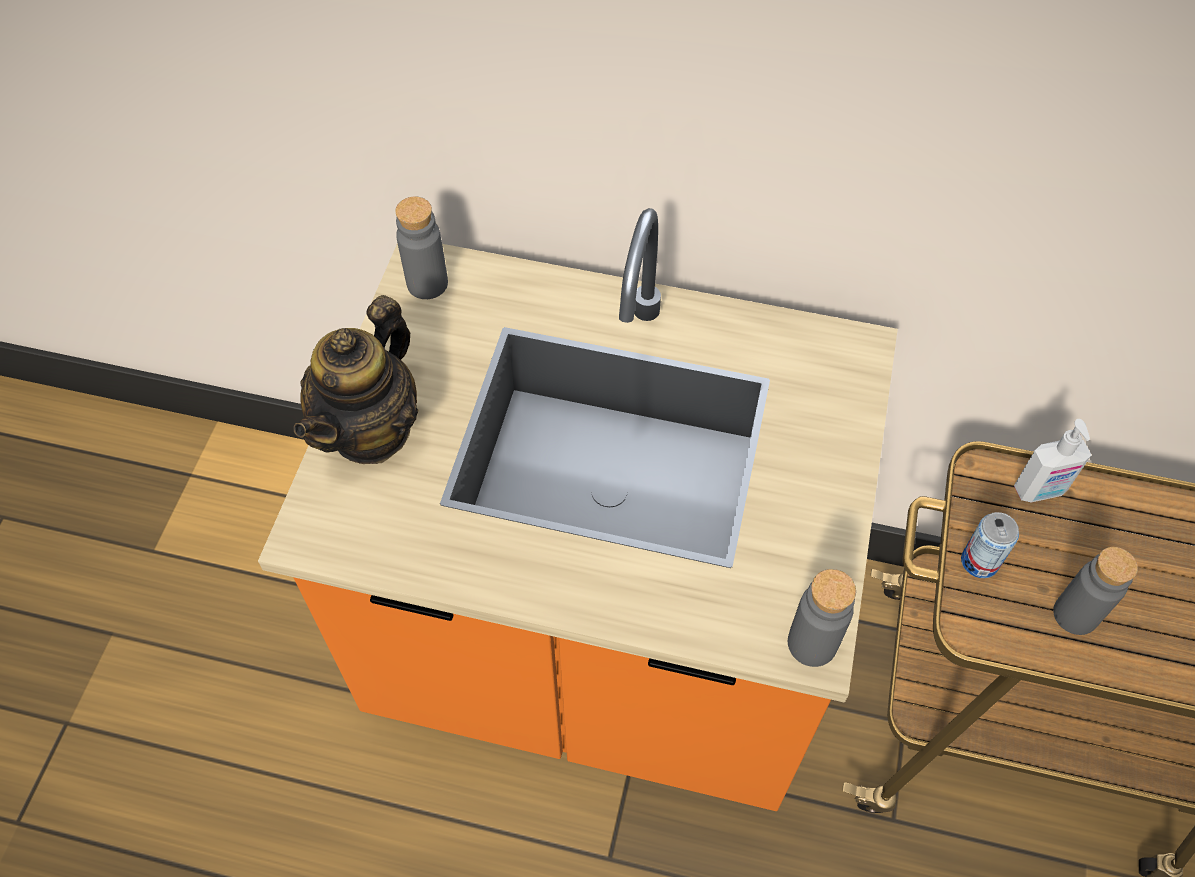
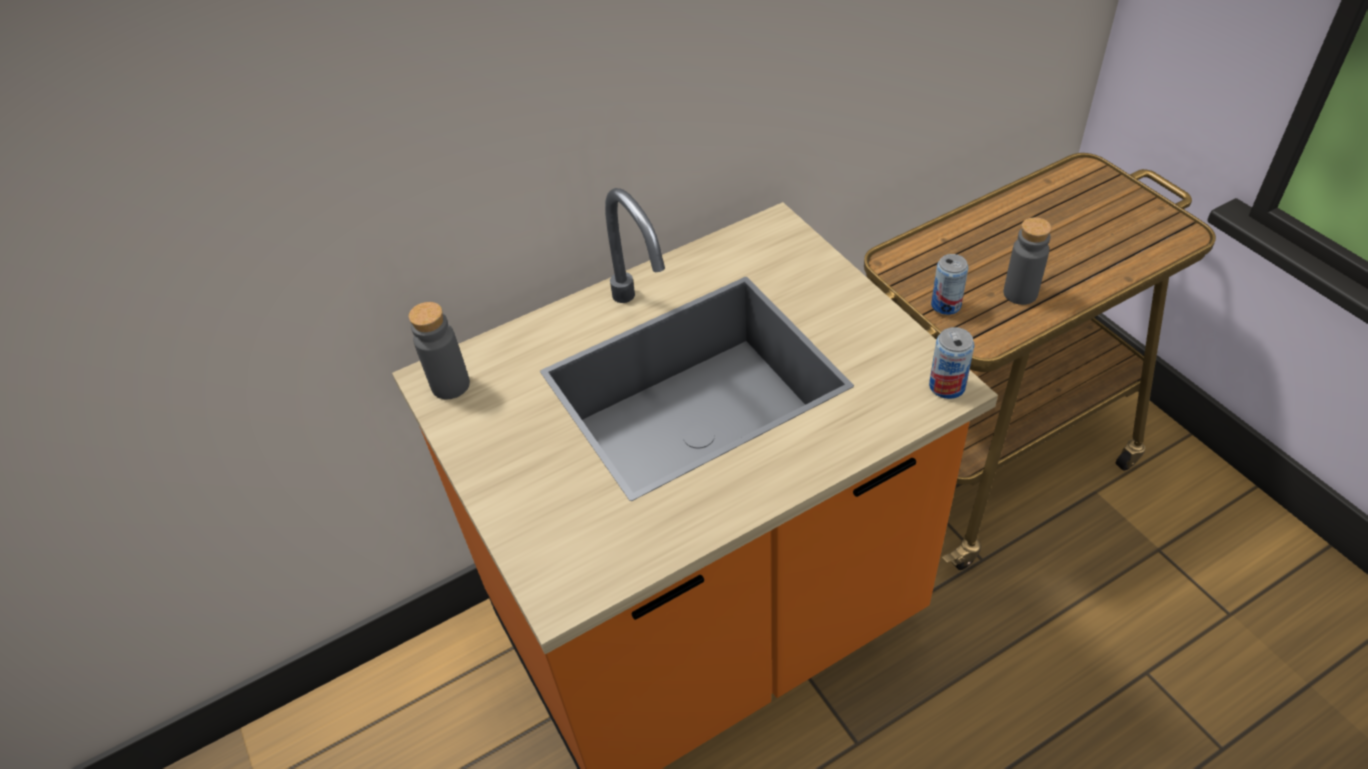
camera: 40 degrees left, 10 degrees down
(371, 430) = (523, 497): teapot -> none
(812, 643) = (947, 386): grey bottle -> can
(1040, 491) = (930, 249): soap dispenser -> none

